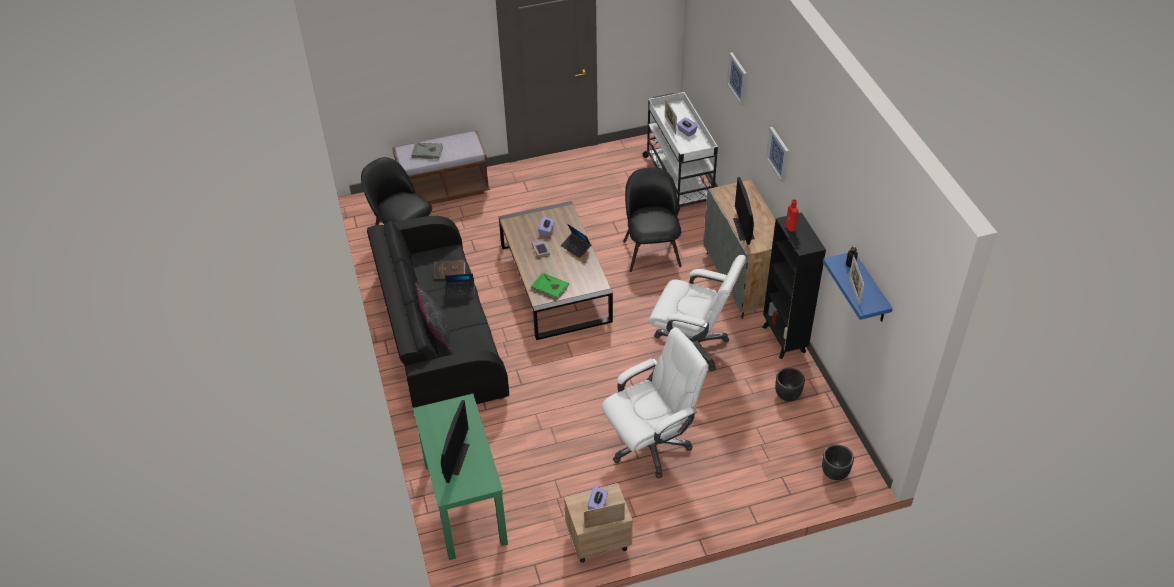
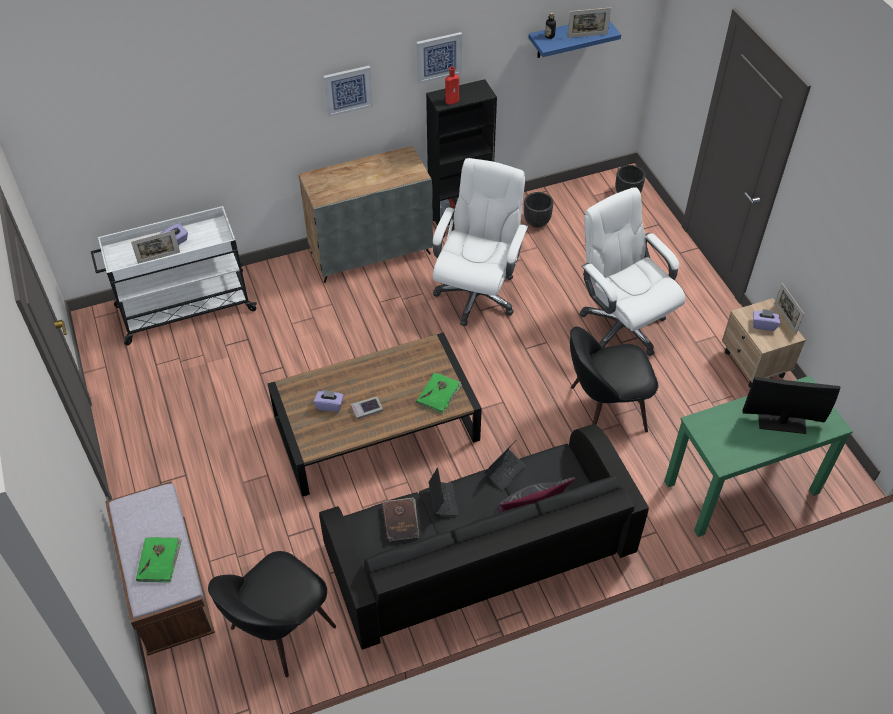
camera: 95 degrees left, 5 degrees up
(427, 152) = (159, 560): grey book -> green book
(576, 247) = (363, 372): laptop -> laptop (505, 471)
(651, 251) = (319, 332): black chair -> black chair (604, 409)
(738, 78) = (215, 103): picture -> picture (438, 57)
(743, 228) = (387, 180): monitor -> none

